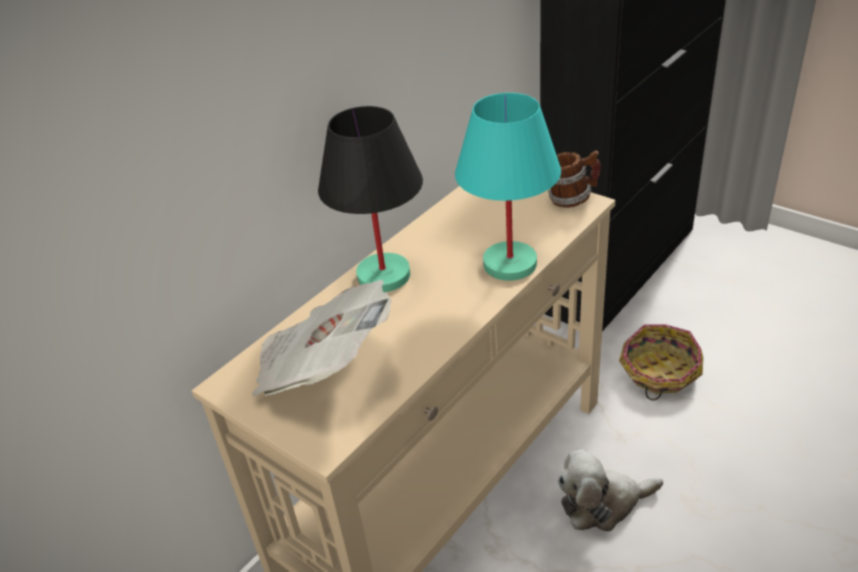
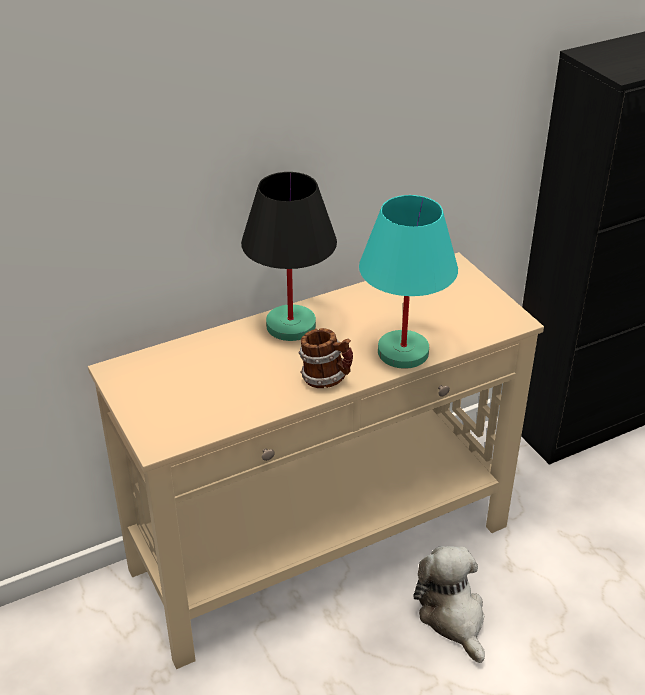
camera: 20 degrees right, 0 degrees up
(323, 367) = (194, 384): newspaper -> none
(572, 199) = (503, 312): mug -> mug (326, 379)
(602, 503) = (453, 616): plush toy -> plush toy turned 60 degrees clockwise
(659, 372) = (588, 521): basket -> none

